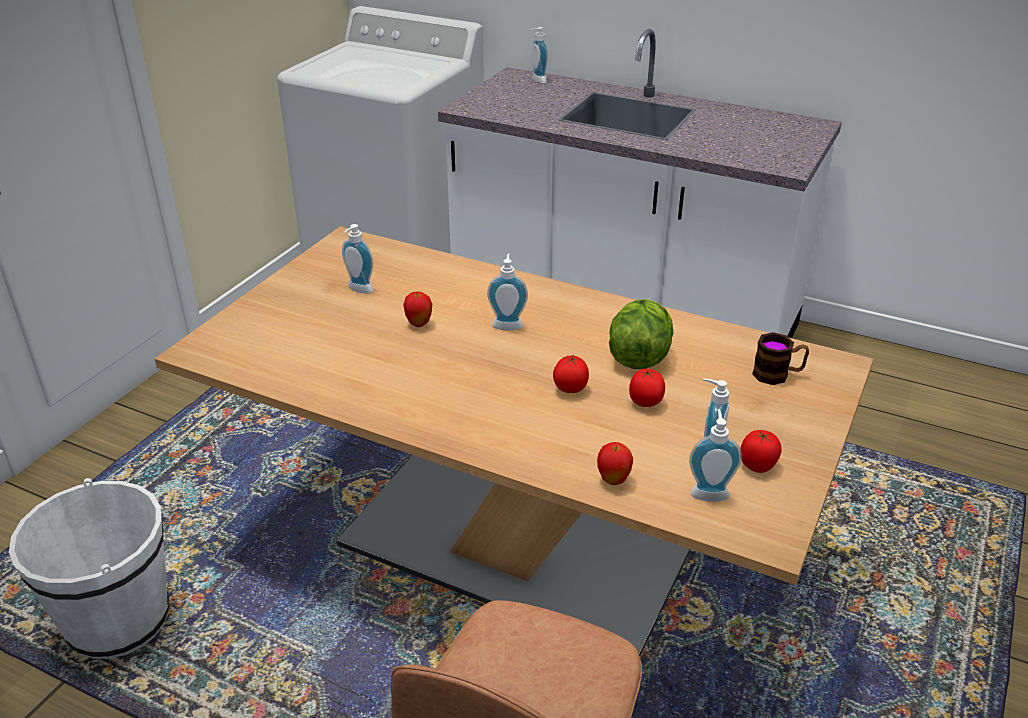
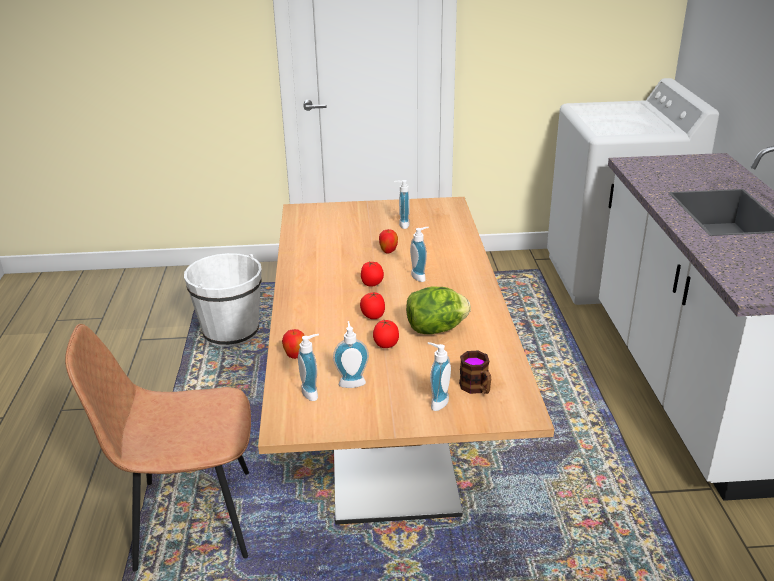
camera: 60 degrees right, 5 degrees down
(537, 80) = (722, 167): soap dispenser -> soap dispenser (436, 402)
(758, 466) = (356, 405): tomato -> tomato (372, 284)

